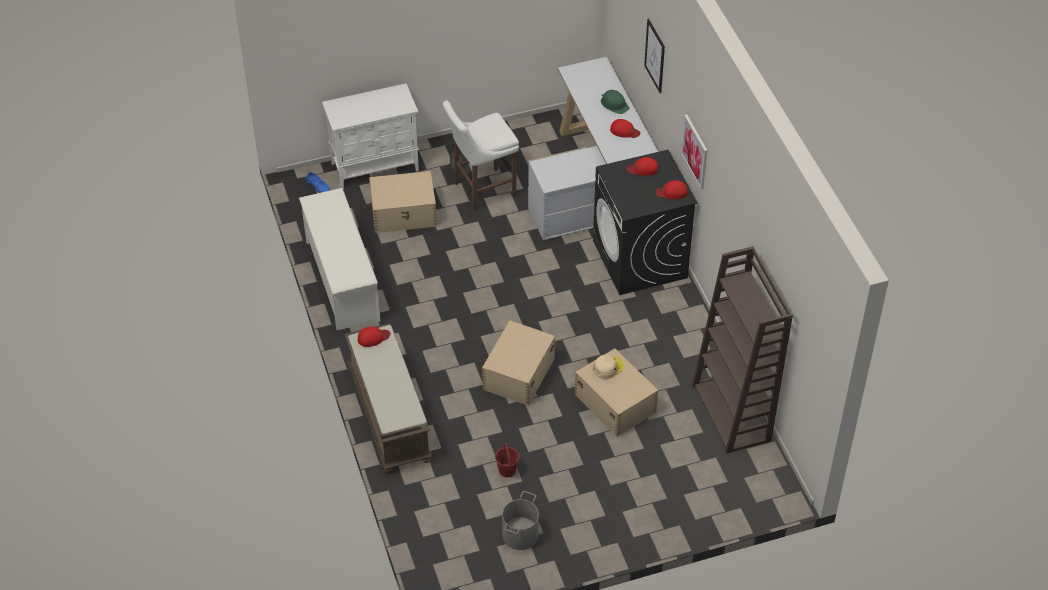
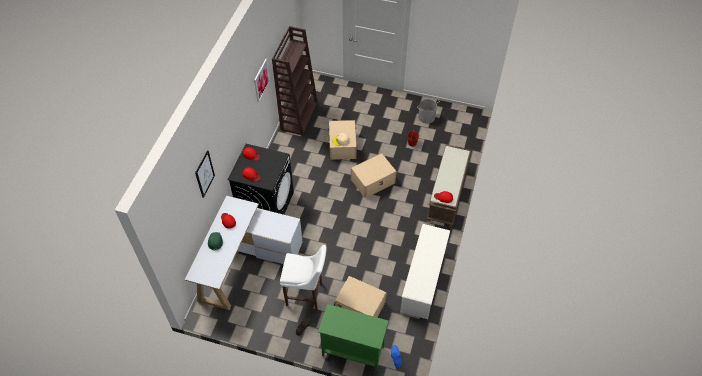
camera: 145 degrees left, 5 degrees up
(376, 167) = (352, 351): white cabinet -> green cabinet
(695, 151) = (236, 131): picture -> picture (261, 80)

